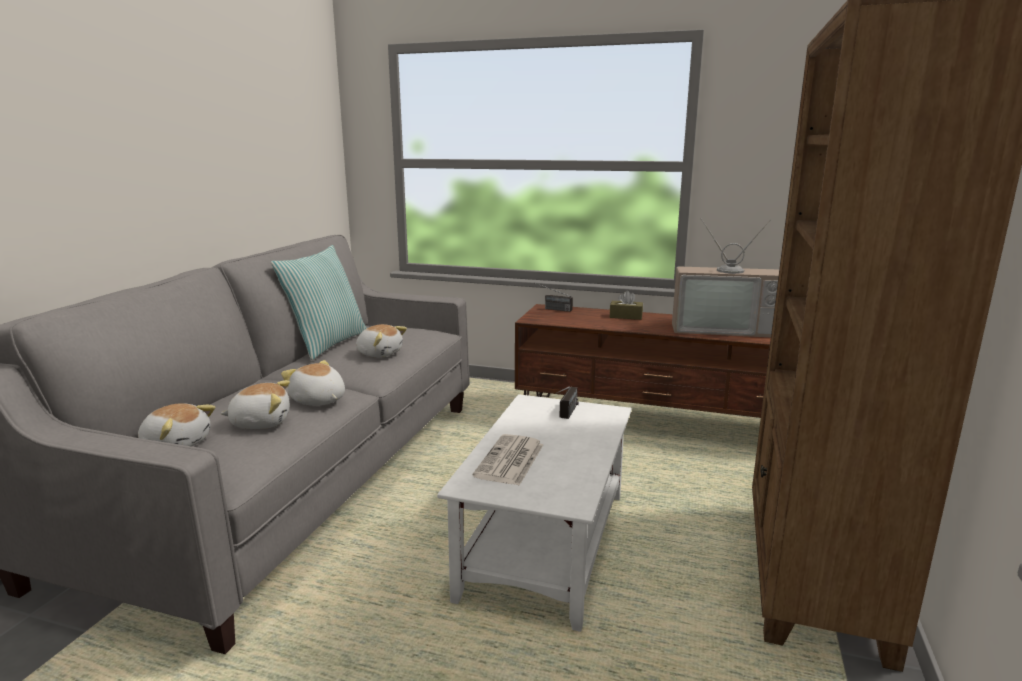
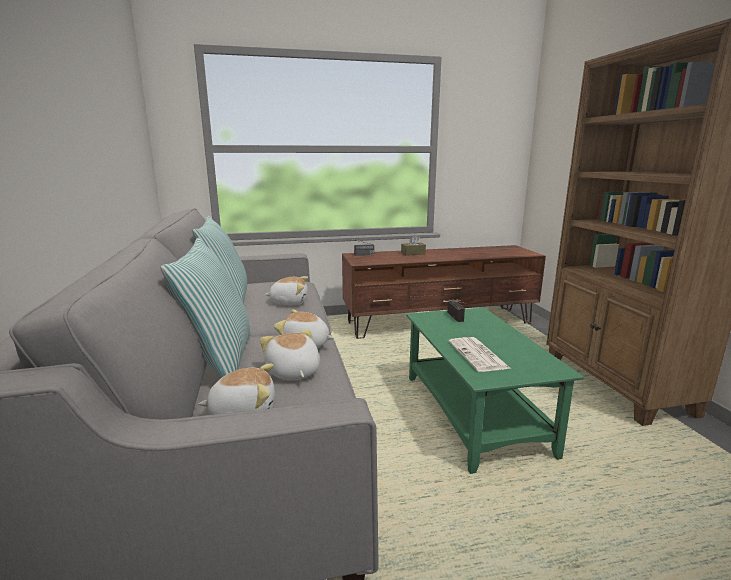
camera: 30 degrees left, 0 degrees up
(230, 397) = (219, 360): none -> pillow
(261, 422) = (292, 372): plush toy -> plush toy turned 75 degrees counterclockwise
(545, 543) = (472, 412): white coffee table -> green coffee table
(724, 328) = (478, 252): television -> none

